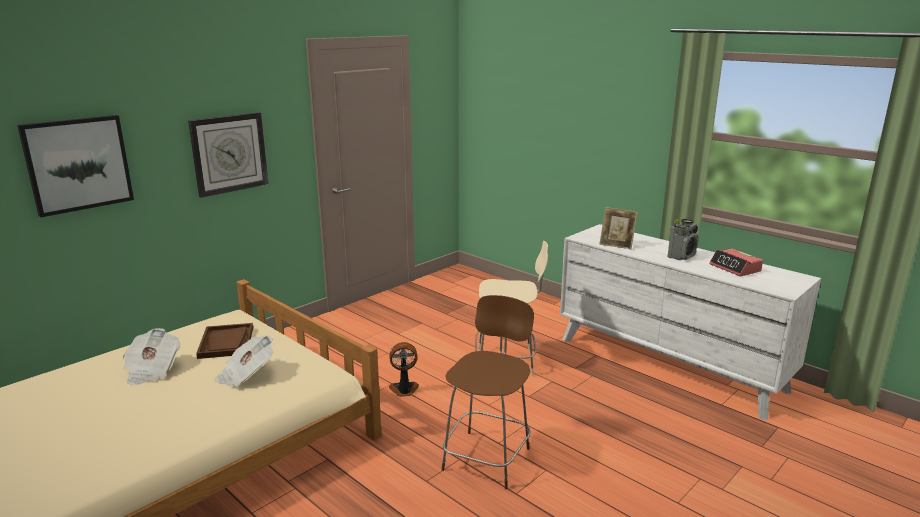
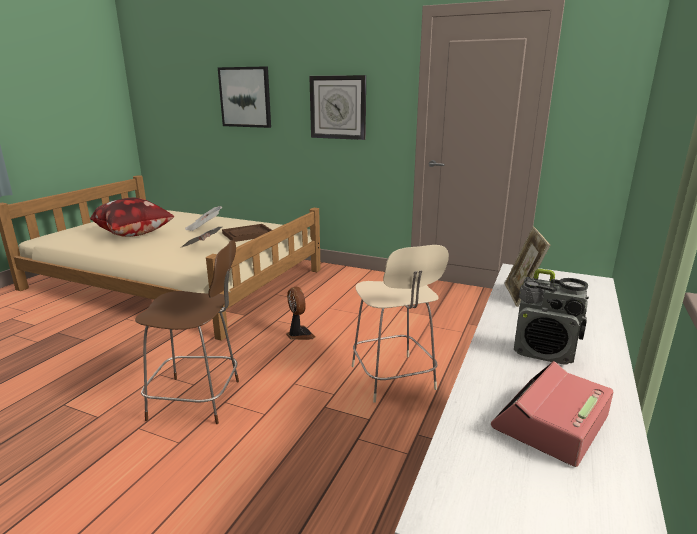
camera: 70 degrees right, 0 degrees up
(101, 428) = (135, 234): none -> pillow

